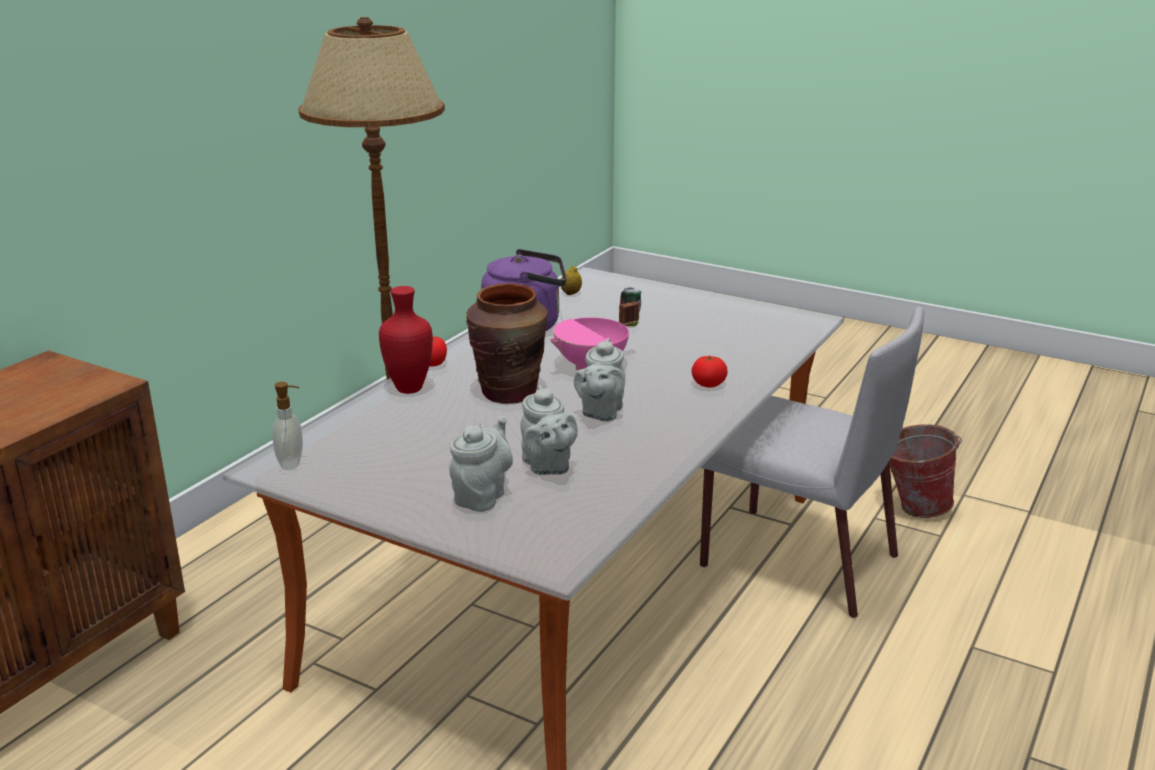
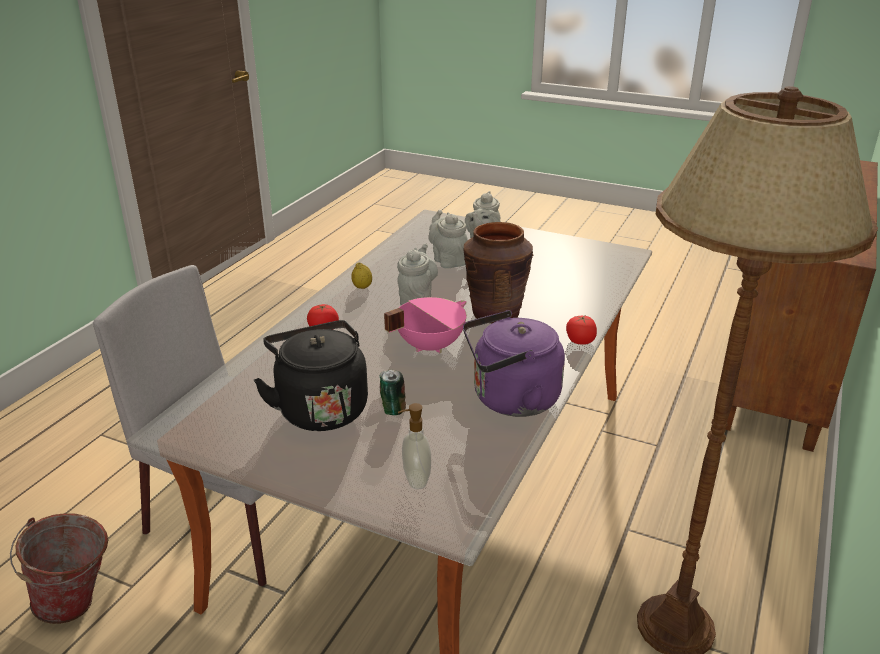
camera: 175 degrees right, 5 degrees up
(292, 463) = (614, 256): soap dispenser -> soap dispenser (415, 480)
(407, 389) = (582, 313): red vase -> none
(571, 293) = (474, 471): lemon -> lemon (362, 287)
(693, 327) = (320, 408): none -> black kettle

